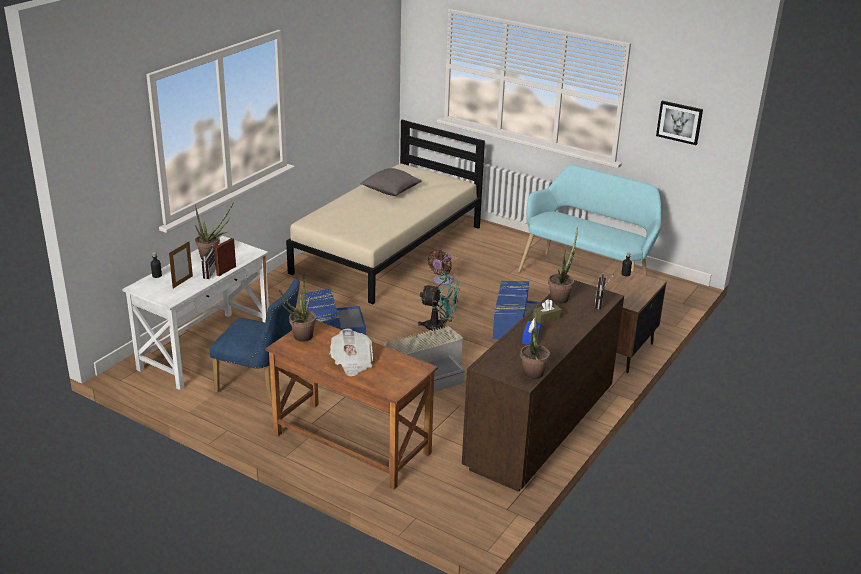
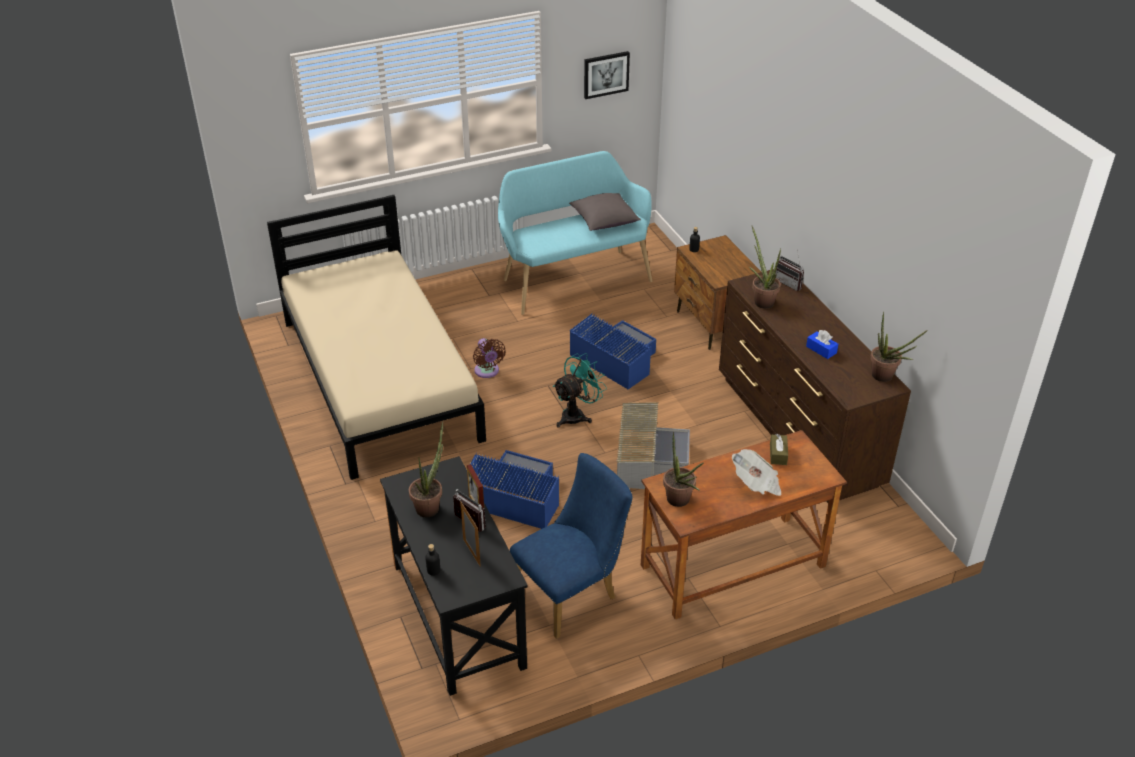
camera: 55 degrees left, 10 degrees up
(205, 349) = (457, 615): white desk -> black desk
(390, 191) = (348, 312): grey pillow -> grey pillow (604, 221)
(546, 318) = (793, 325): brown tissue box -> brown tissue box (778, 454)

